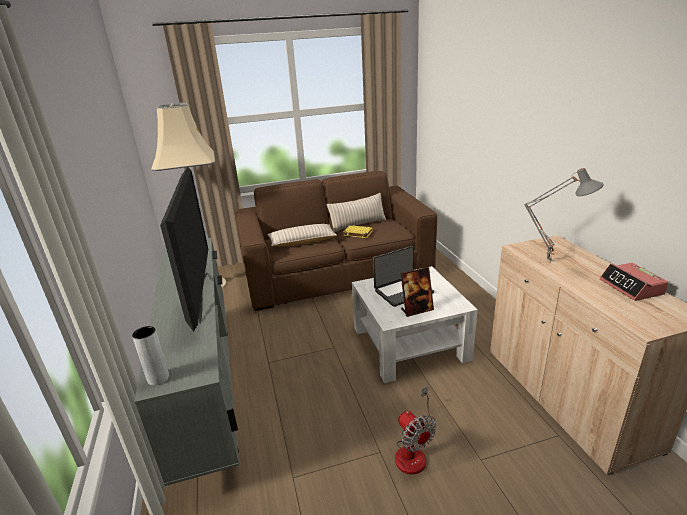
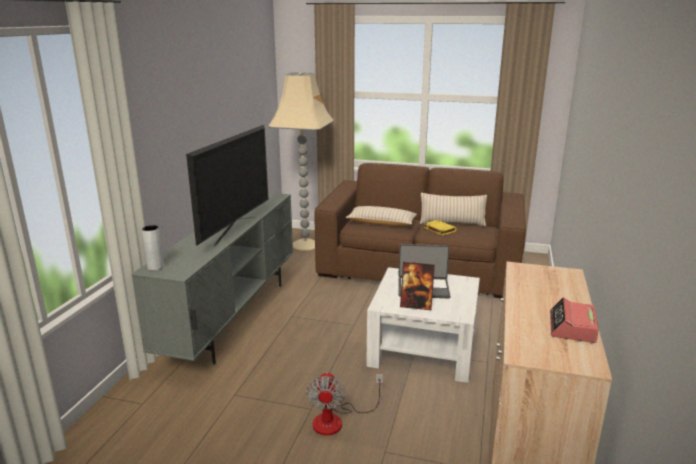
camera: 30 degrees right, 5 degrees down
(550, 261) = (529, 285): grey table lamp -> none

